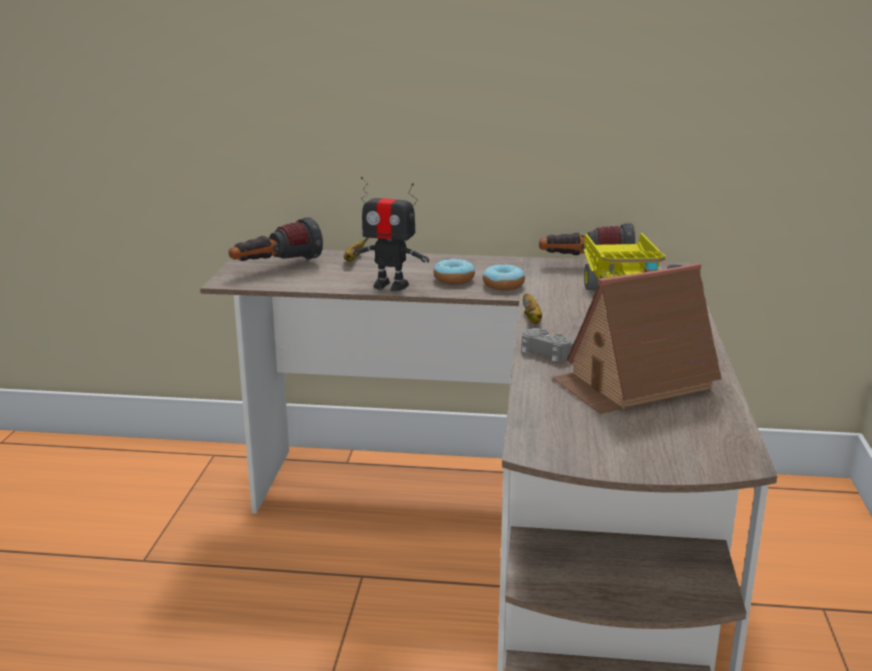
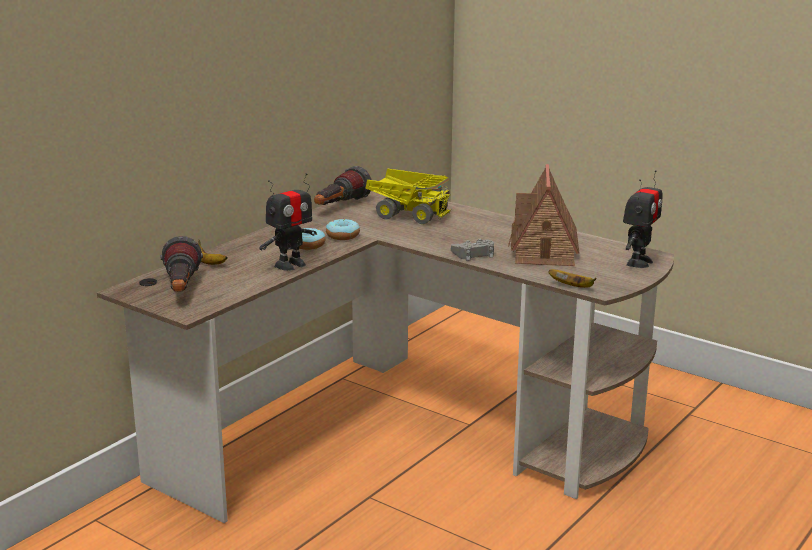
camera: 60 degrees left, 0 degrees up
(531, 319) = (417, 245): banana -> banana (573, 286)
(689, 454) = (638, 262): none -> toy robot

